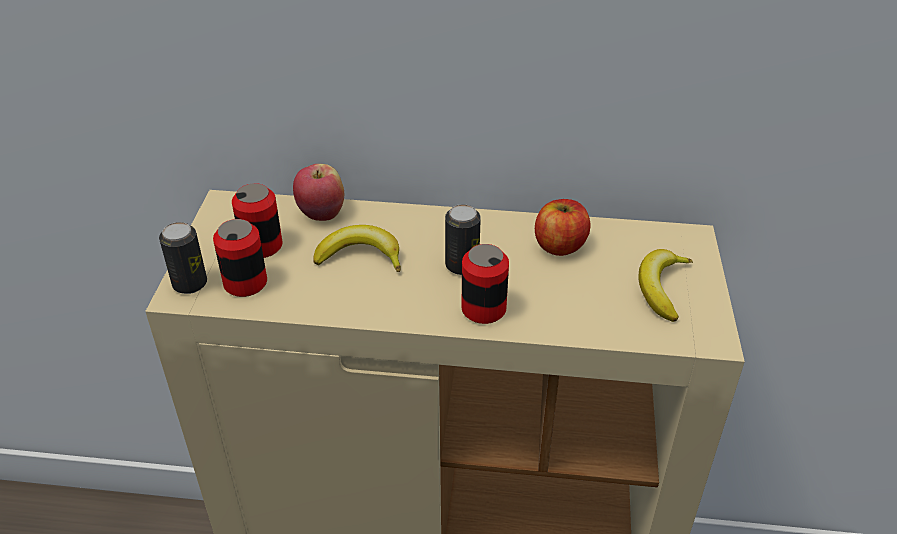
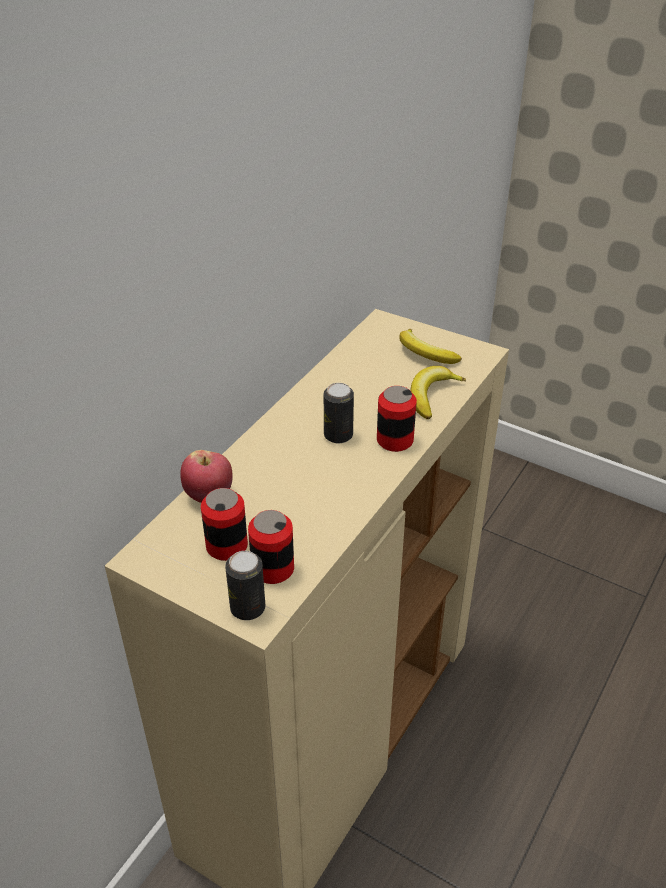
camera: 65 degrees left, 0 degrees up
(360, 256) = (287, 487): banana -> banana (431, 395)
(559, 245) = (349, 380): apple -> none

